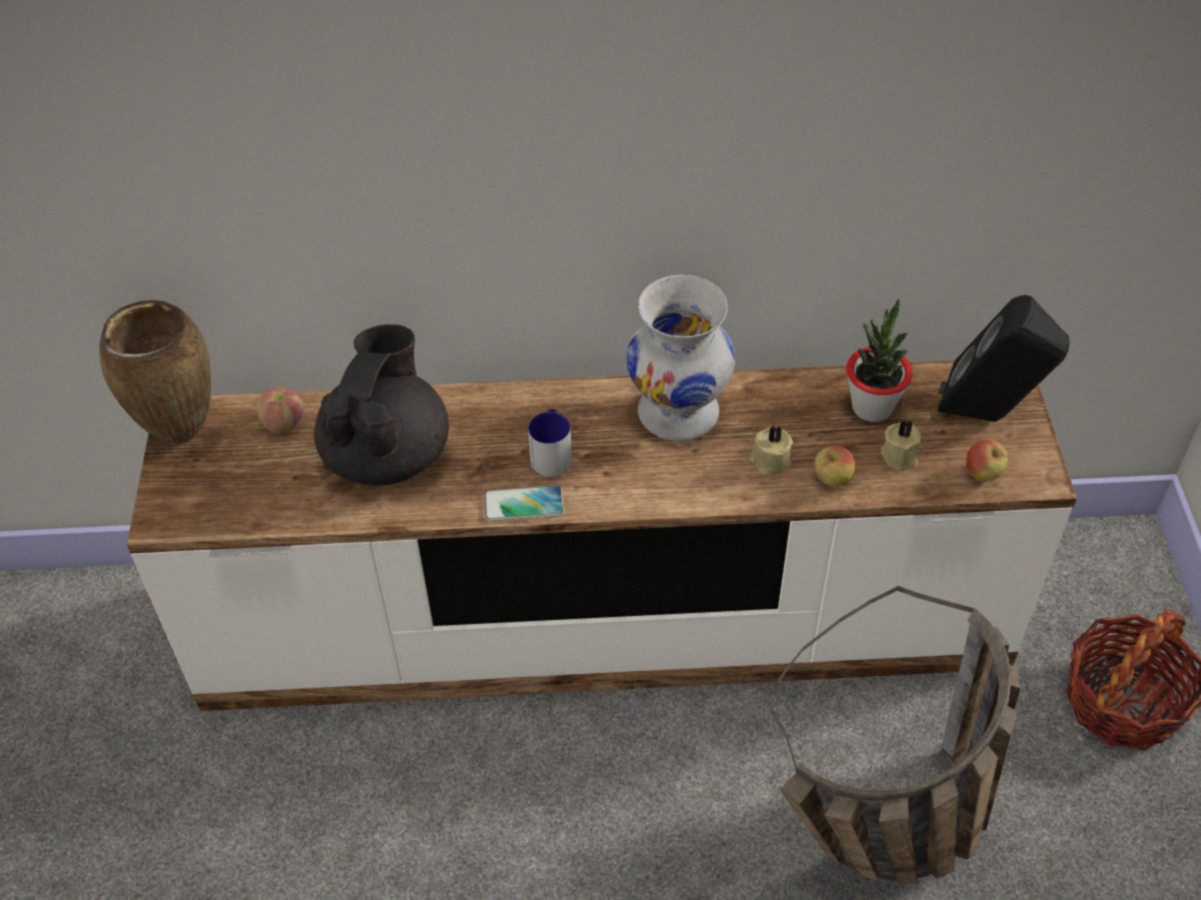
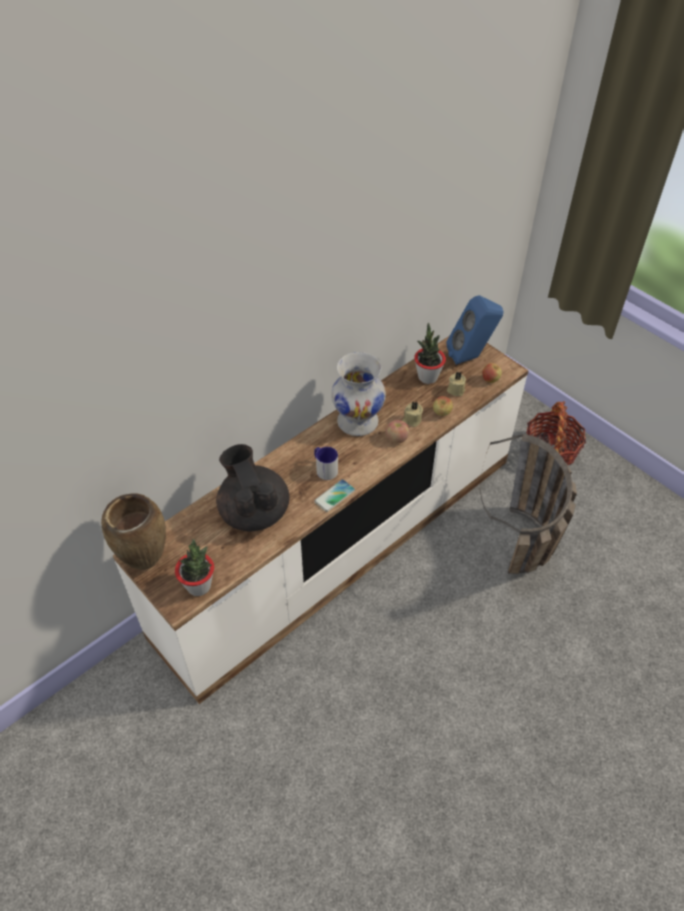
camera: 40 degrees left, 0 degrees up
(212, 511) = (199, 586): none -> potted plant
(284, 423) = (191, 528): apple -> apple (396, 438)
(988, 416) = (471, 357): black speaker -> blue speaker

